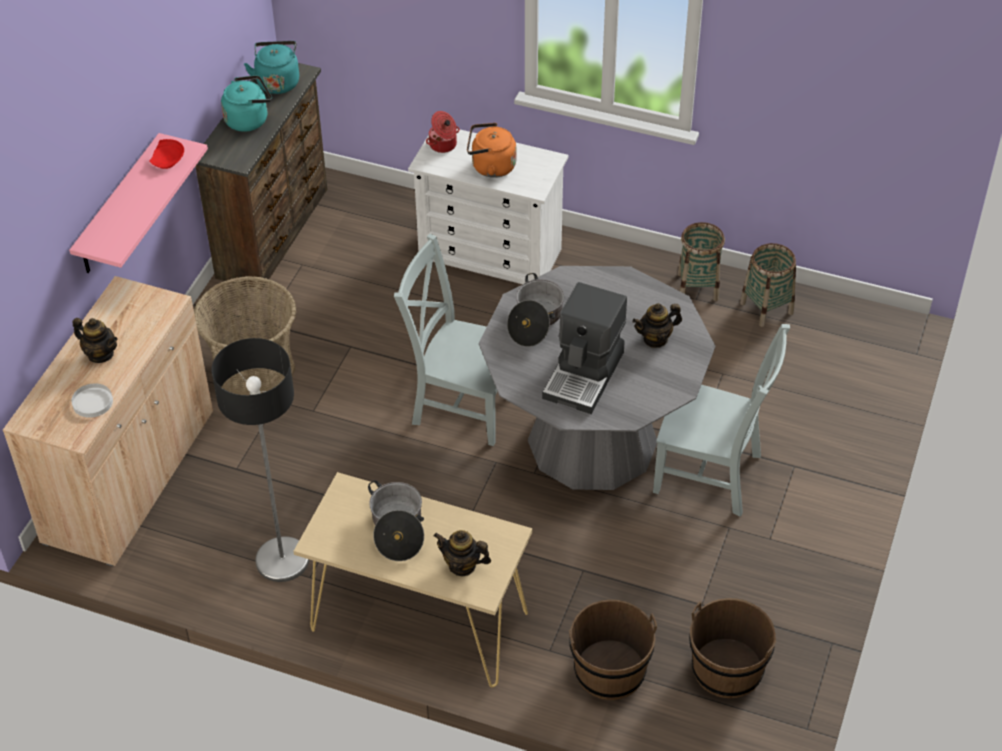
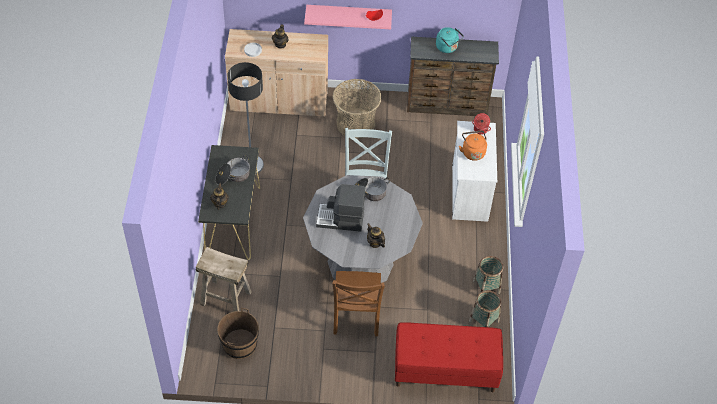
camera: 70 degrees right, 5 degrees up
(277, 82) = (480, 50): turquoise kettle -> none
(418, 621) = (233, 221): beige console table -> black console table
(609, 670) = (226, 298): brown bucket -> beige stool
(712, 475) = (356, 317): grey chair -> brown chair
(853, 382) = (445, 370): none -> red bench

